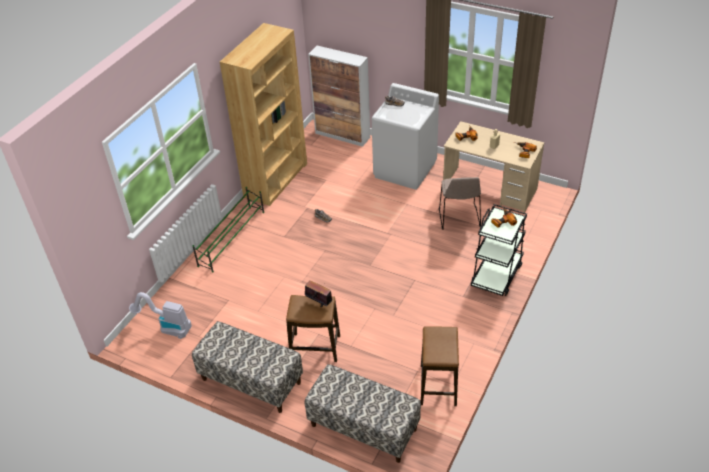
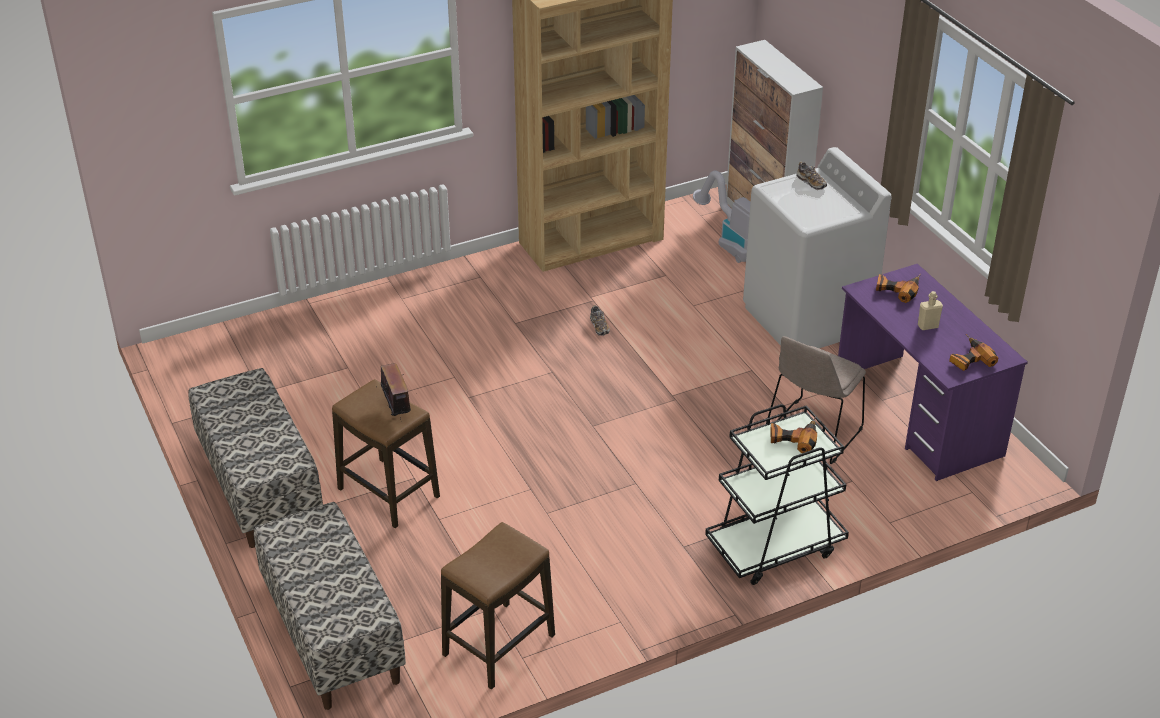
camera: 35 degrees right, 5 degrees down
(166, 327) = (234, 359): vacuum cleaner -> vacuum cleaner (729, 243)
(232, 238) = (442, 289): green shoe rack -> none
(489, 189) = (917, 416): beige desk -> purple desk

